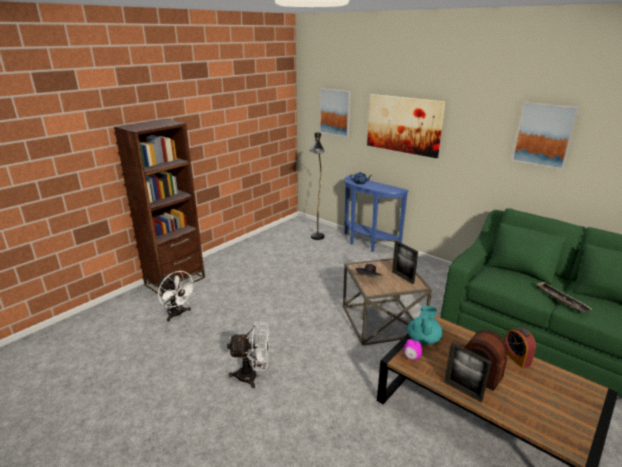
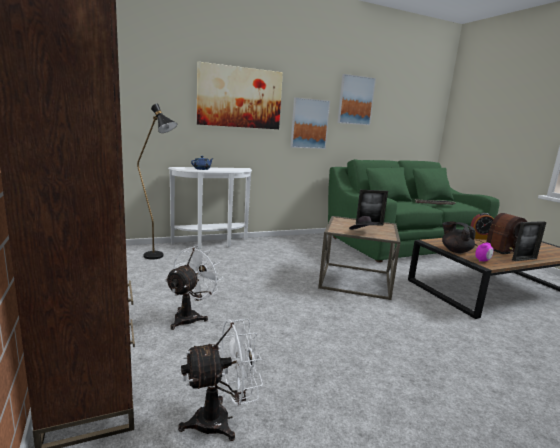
camera: 65 degrees left, 10 degrees down
(253, 376) = (428, 379): white fan -> white fan (190, 317)
(335, 112) = (142, 85): picture -> picture (309, 124)
(367, 244) = (212, 244): blue console table -> white console table
(423, 339) = (455, 251): turquoise teapot -> black teapot

